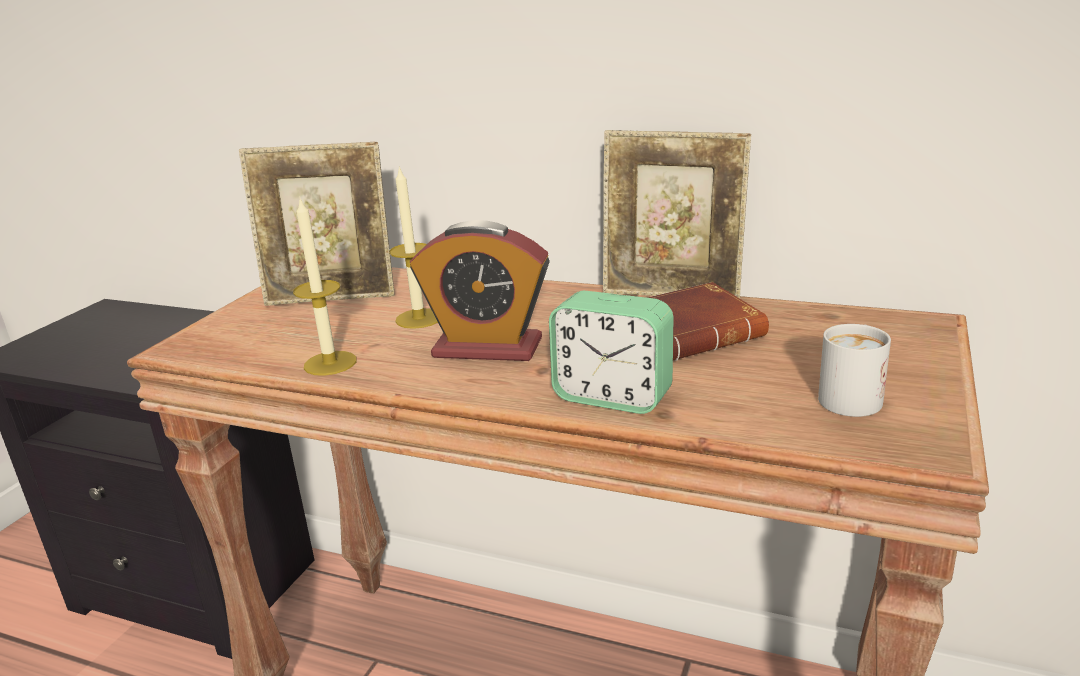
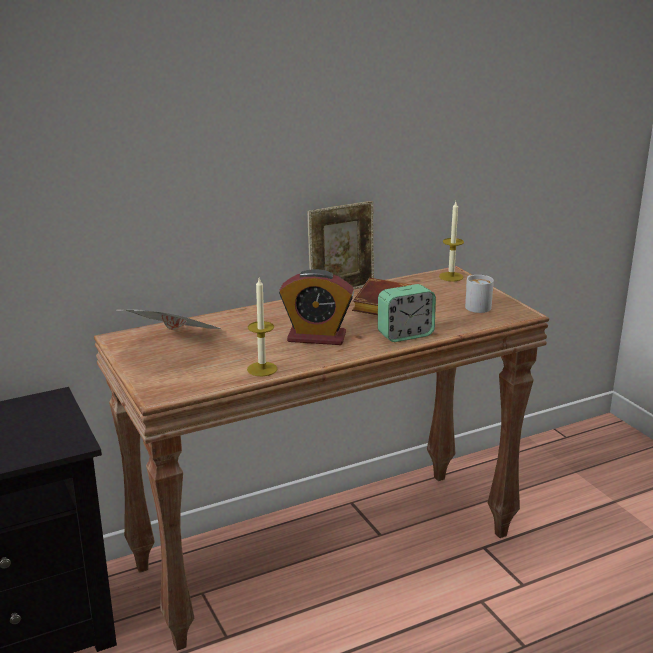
camera: 50 degrees left, 0 degrees up
(332, 298) = (177, 346): picture frame -> newspaper
(419, 318) = (252, 338): candle -> candle (451, 277)
(487, 348) = (316, 337): alarm clock -> alarm clock turned 45 degrees clockwise

